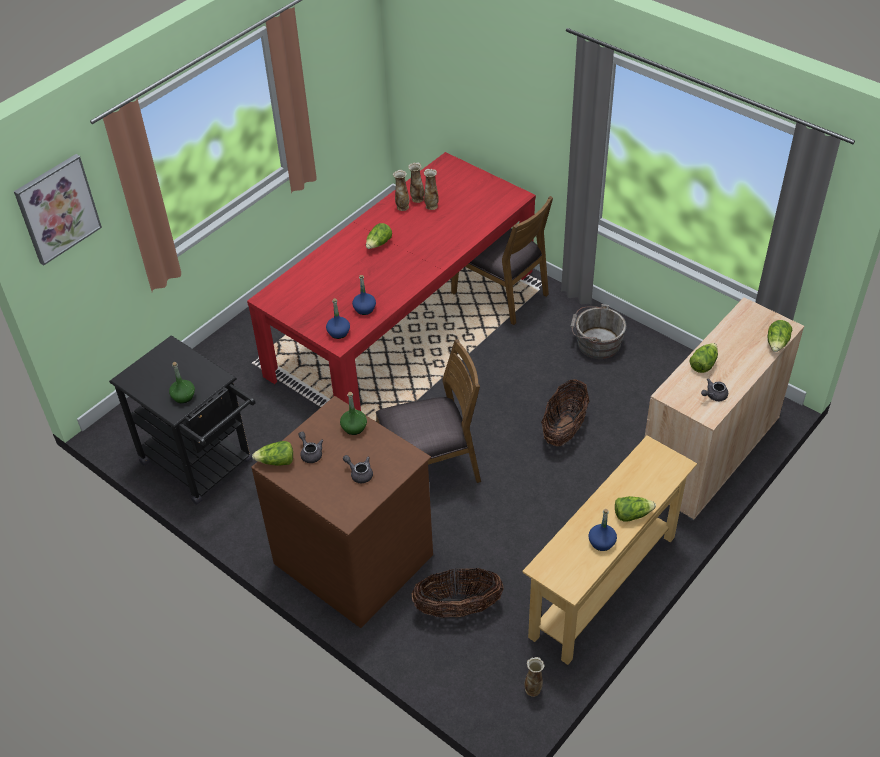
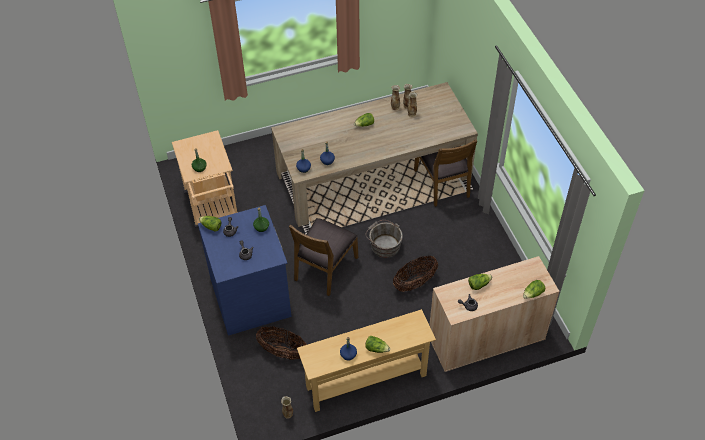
camera: 30 degrees right, 5 degrees up
(57, 209) = (174, 39): picture -> none
(203, 466) = (213, 208): black cart -> beige cart
(355, 557) = (251, 297): brown dresser -> blue dresser
(402, 322) = (373, 175): red dining table -> beige dining table
(430, 468) = (325, 268): brown chair -> brown chair turned 105 degrees clockwise
(596, 343) = (473, 240): grey bucket -> grey bucket (384, 245)

